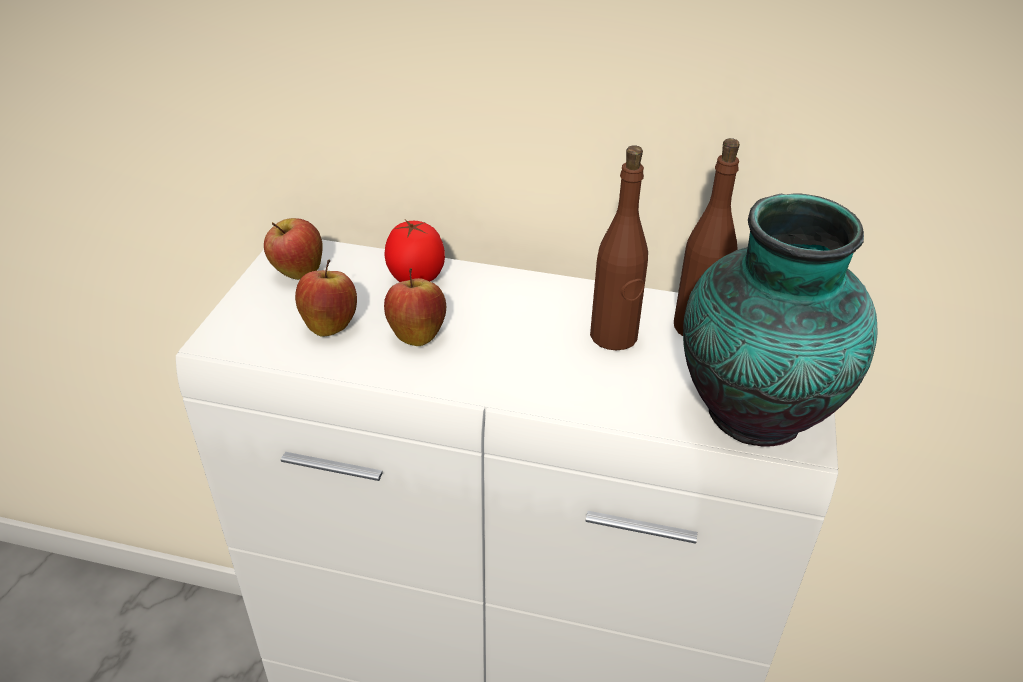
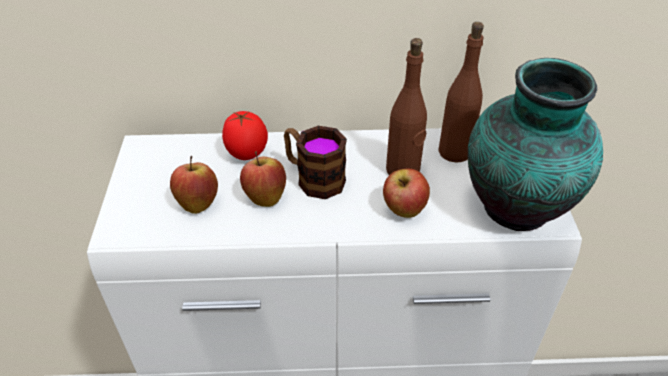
camera: 15 degrees left, 5 degrees up
(297, 272) = (155, 165): apple -> apple (404, 210)
(489, 323) = (313, 177): none -> mug

